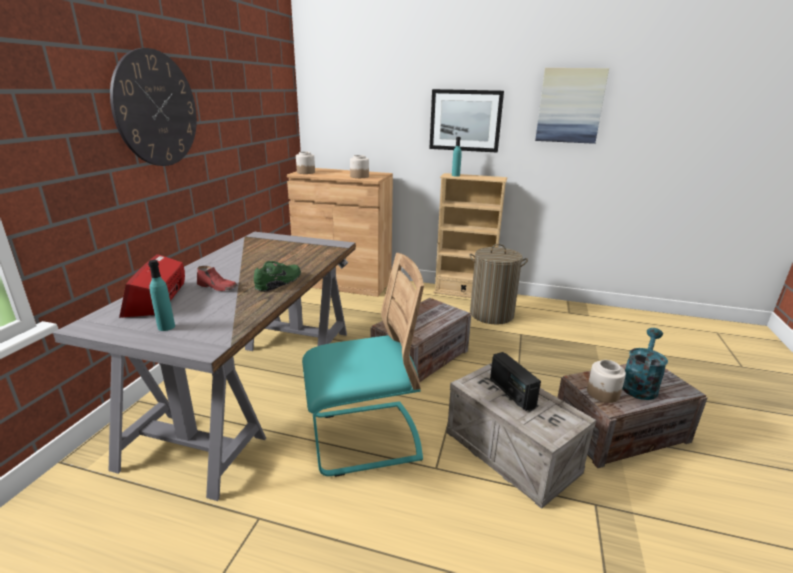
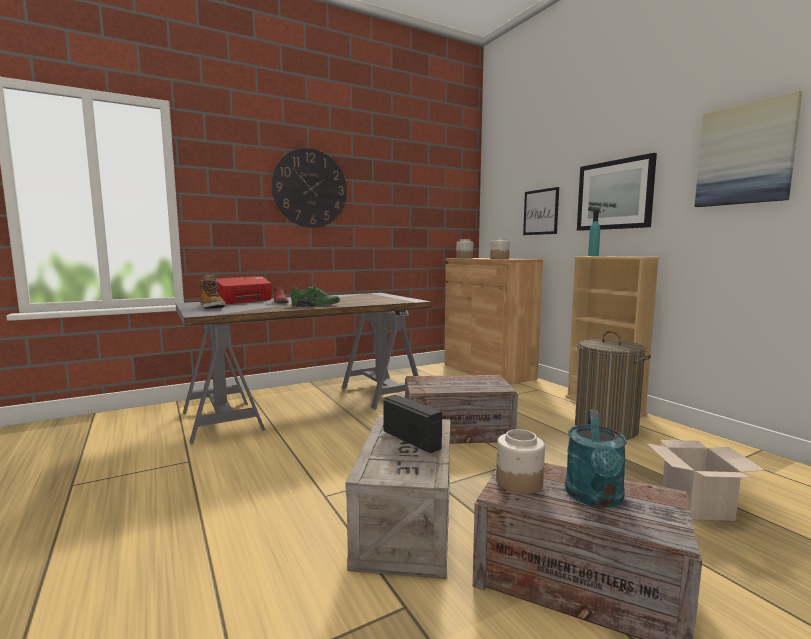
camera: 45 degrees right, 15 degrees down
(166, 327) = (212, 307): turquoise bottle -> boot
(363, 438) = (315, 456): turquoise chair -> none
(385, 126) = (540, 212): none -> picture
(511, 393) = (412, 439): radio -> radio turned 120 degrees clockwise
(594, 354) = (698, 506): none -> cardboard box
(639, 384) = (595, 498): turquoise watering can -> turquoise watering can turned 120 degrees clockwise

